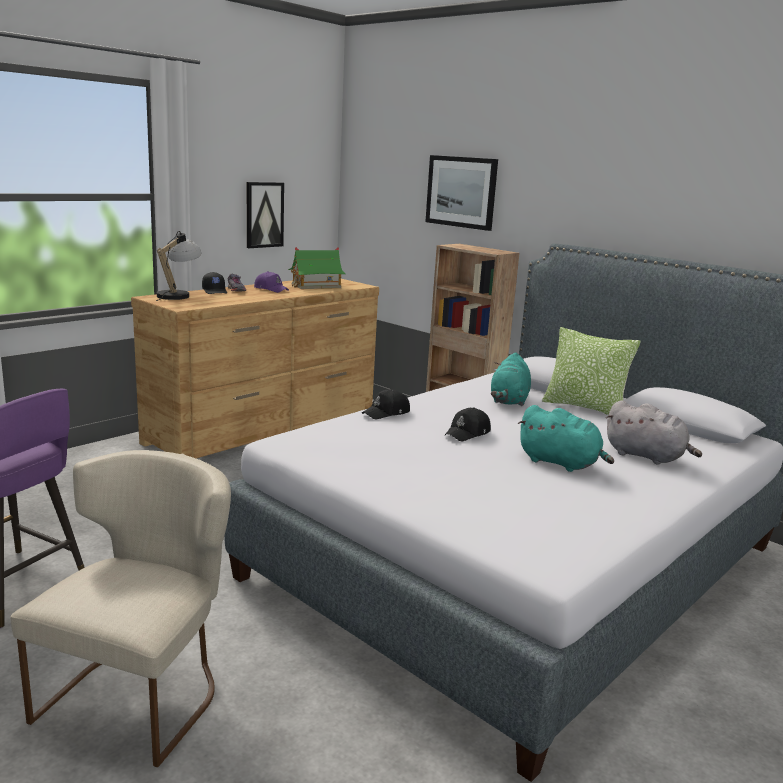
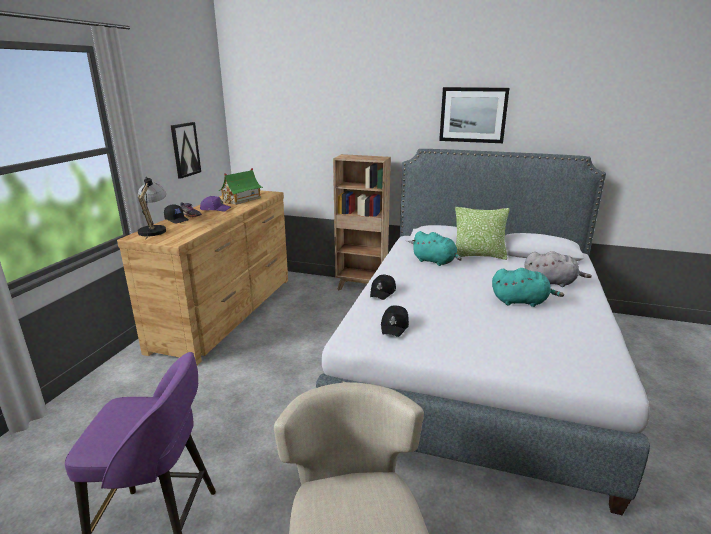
camera: 25 degrees left, 5 degrees up
(461, 192) = (337, 117): picture -> picture (473, 115)
(468, 433) = (449, 294): black cap -> black cap (395, 326)
(509, 401) = (435, 261): turquoise plush toy -> turquoise plush toy turned 45 degrees counterclockwise

